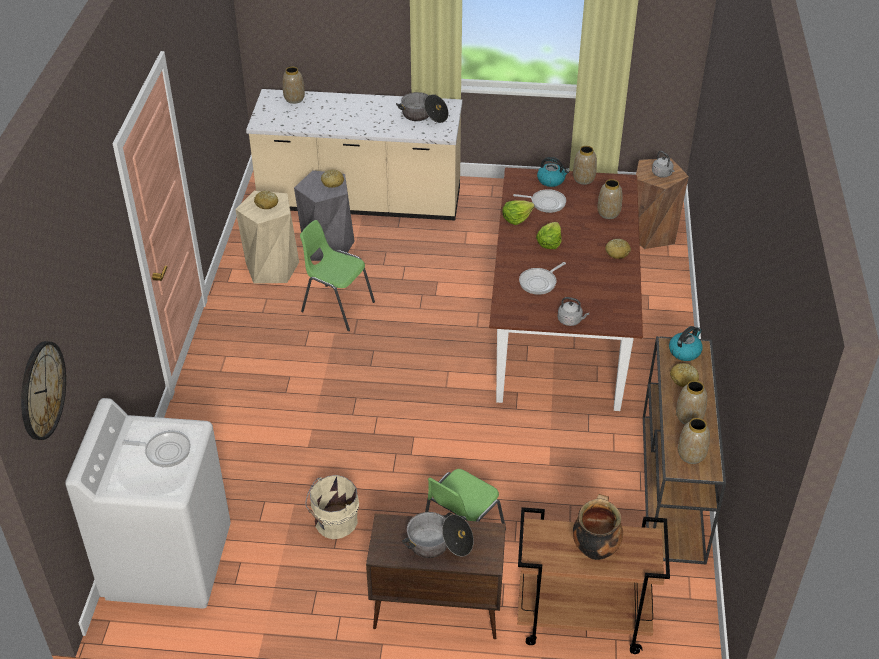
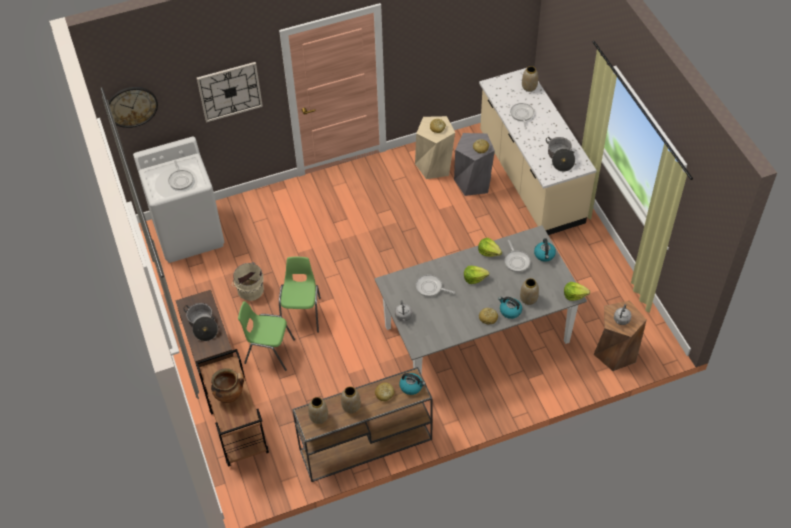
camera: 65 degrees right, 10 degrees up
(104, 288) = (230, 91): none -> wall clock
(332, 118) = (522, 115): none -> frying pan
(337, 307) = (420, 213): green chair -> green chair (302, 314)
(560, 326) = (476, 334): brown dining table -> grey dining table
(583, 179) = (558, 272): vase -> none
(617, 233) = (510, 311): none -> kettle
(624, 180) = (574, 295): none -> lettuce

